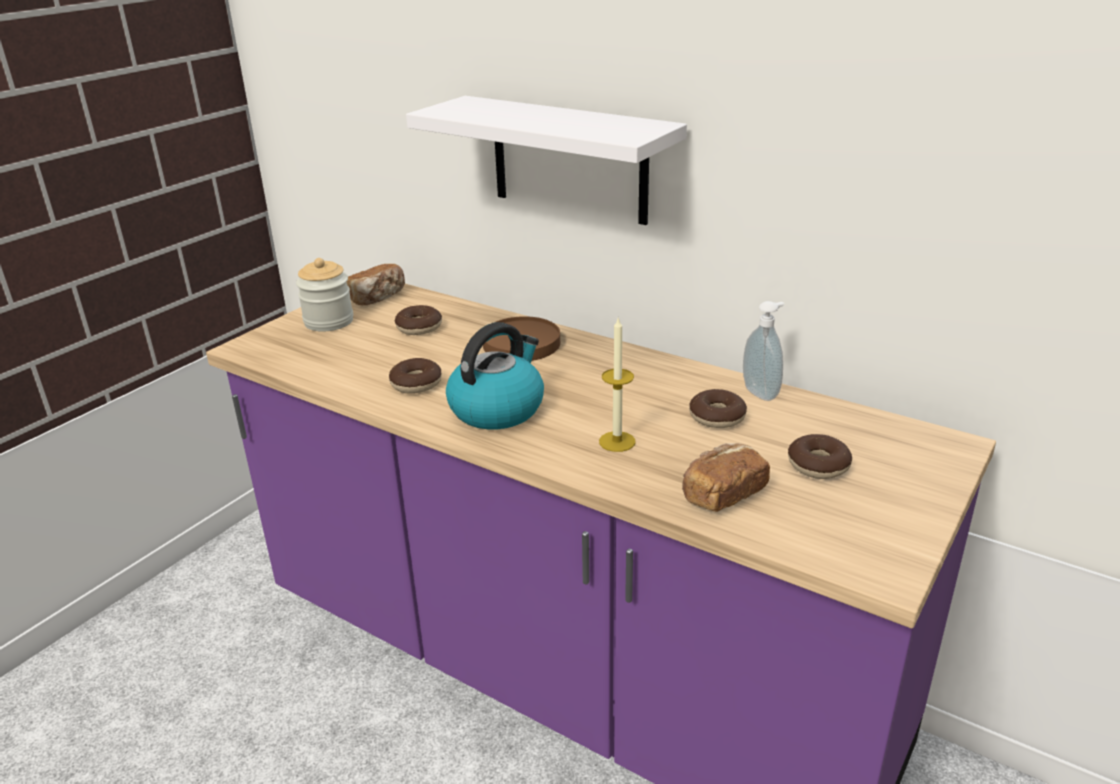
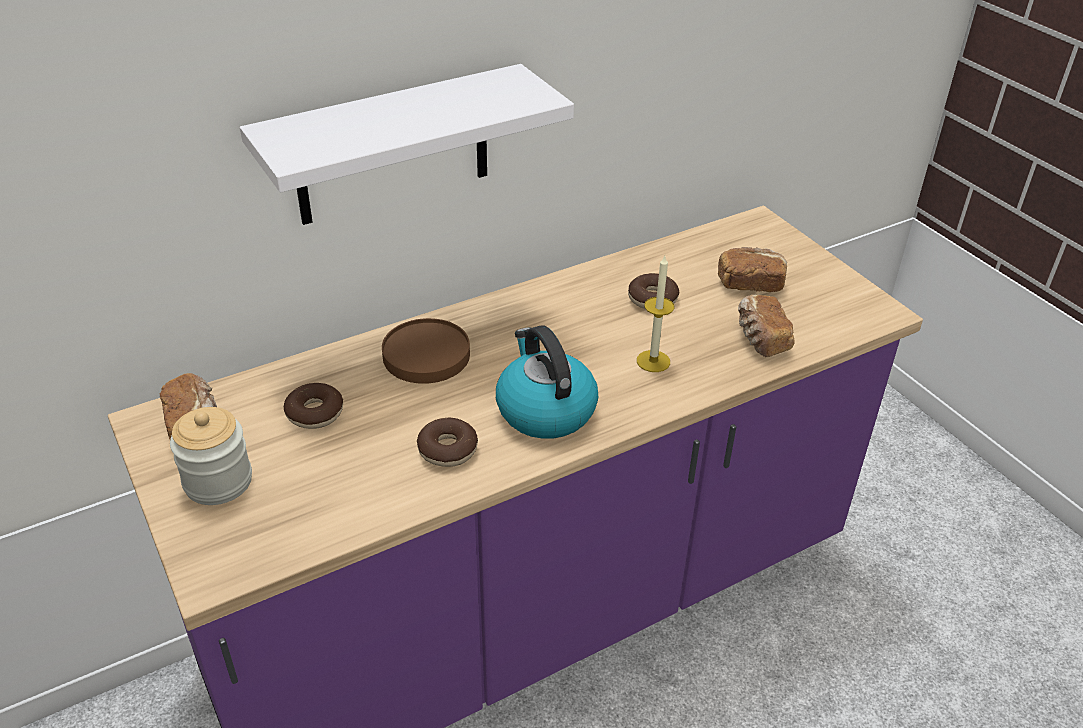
camera: 65 degrees left, 10 degrees up
(762, 393) = (632, 264): soap dispenser -> none
(818, 465) = (750, 283): donut -> bread

